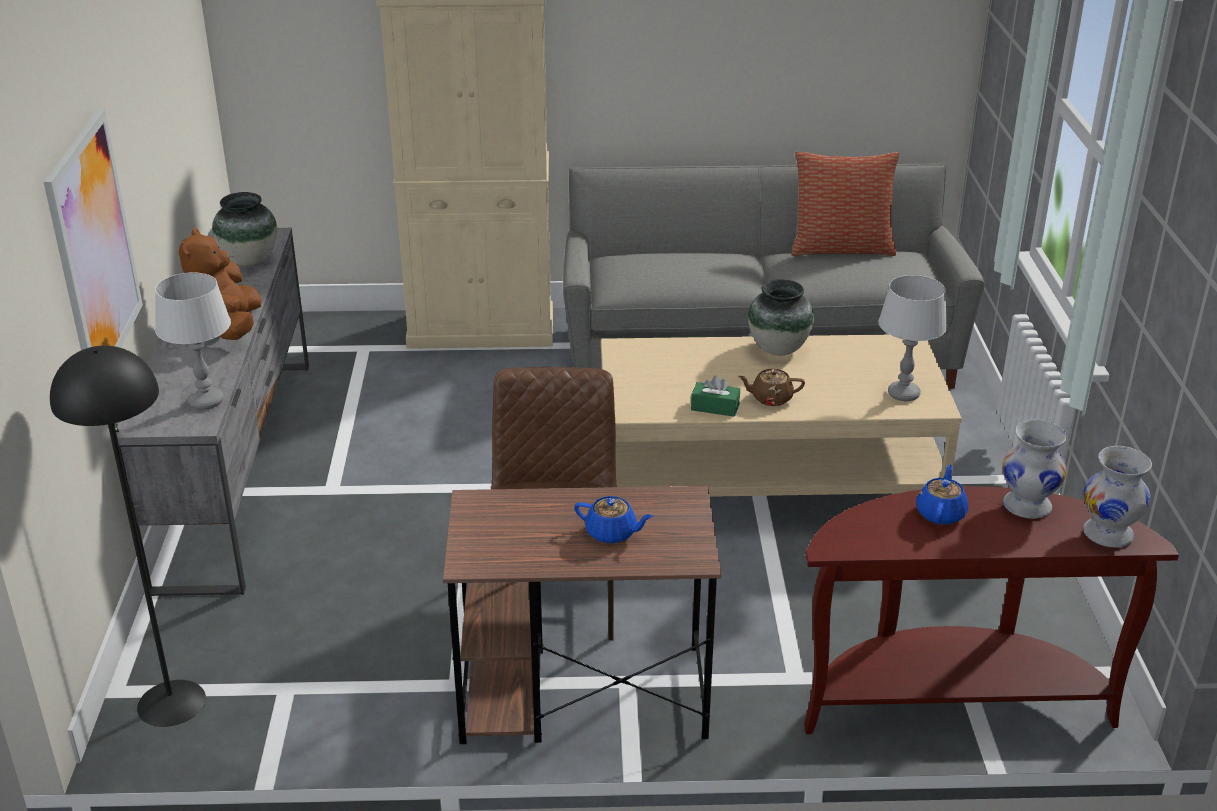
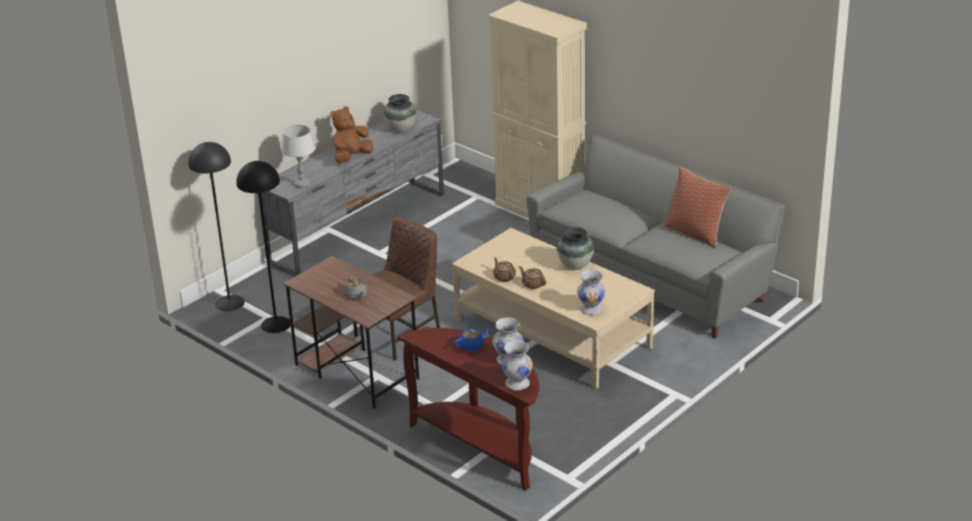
camera: 45 degrees right, 0 degrees up
(94, 249) = (270, 103): picture -> none
(318, 693) = (275, 324): none -> black floor lamp
(612, 533) = (356, 296): blue teapot -> grey teapot
(715, 407) = (504, 277): green tissue box -> brown teapot
(903, 394) = (591, 309): grey table lamp -> white vase

